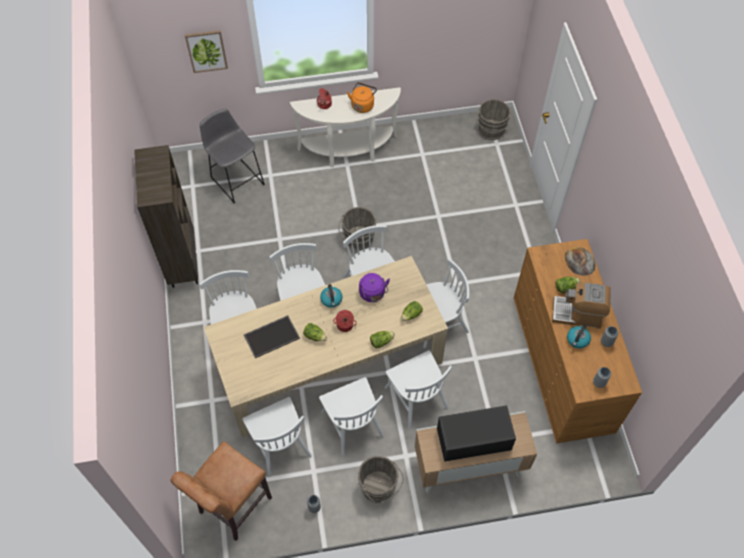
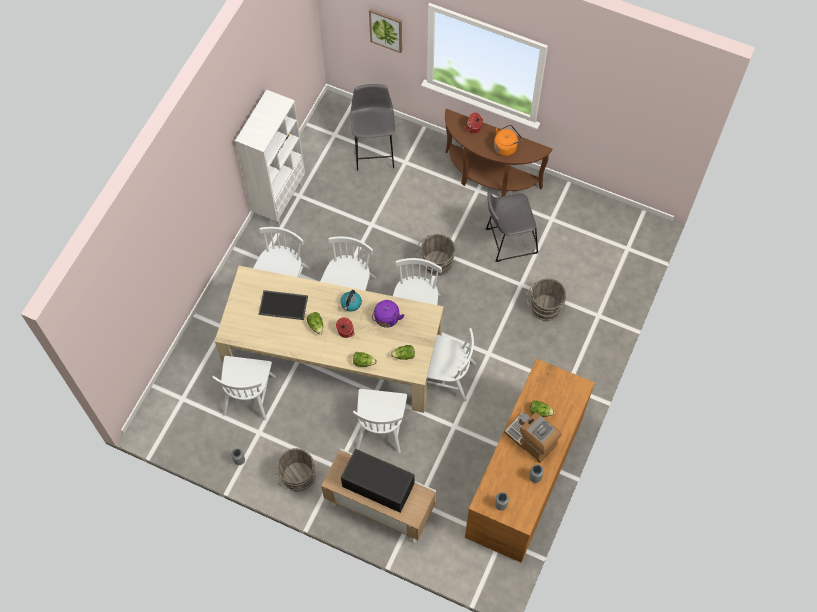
camera: 35 degrees right, 5 degrees up
(182, 263) = (279, 199): brown bookcase -> white bookcase
(232, 508) = (180, 420): brown stool -> none
(349, 151) = (488, 179): white console table -> brown console table
(352, 424) = (315, 415): white chair -> none
(402, 189) = (508, 241): none -> grey stool
(491, 131) = (631, 234): grey bucket -> grey bucket (544, 309)
(577, 340) = (512, 460): kettle -> none
(579, 261) = (571, 397): bread -> none

